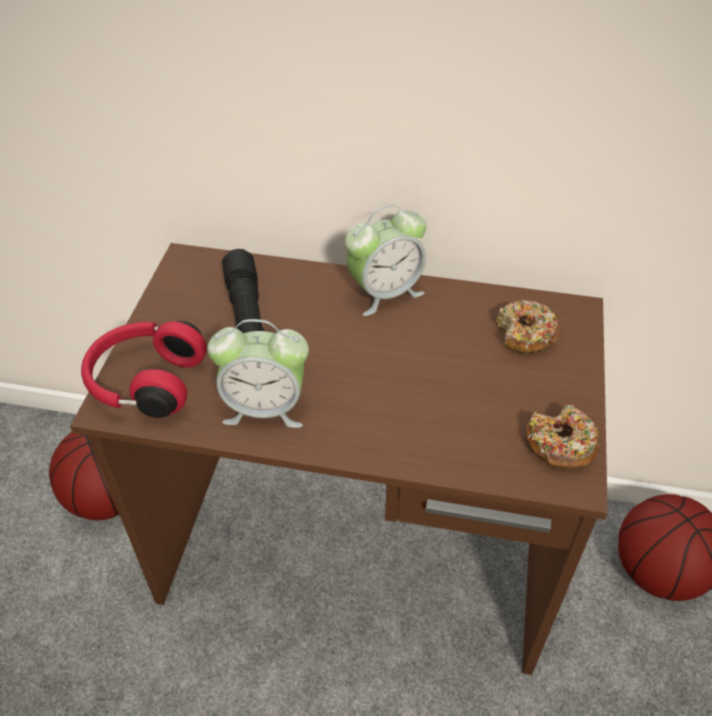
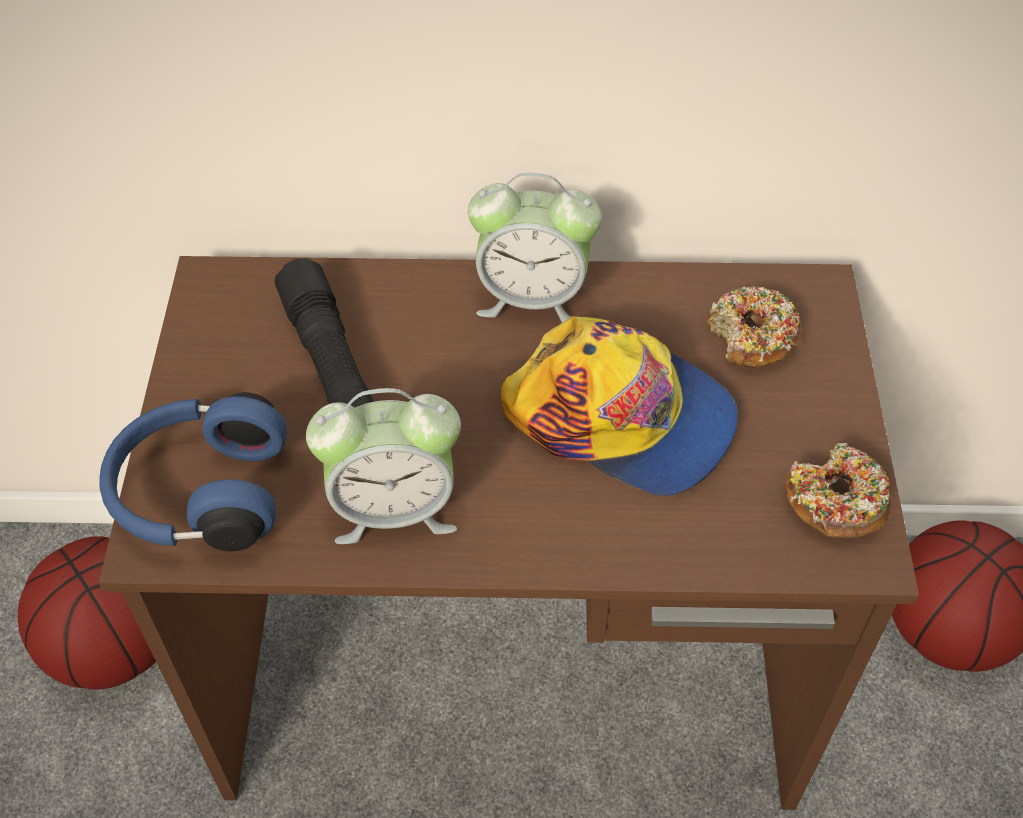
camera: 10 degrees left, 5 degrees up
(145, 382) = (199, 493): red headphones -> blue headphones
(385, 293) = (532, 298): alarm clock -> alarm clock turned 45 degrees clockwise
(427, 372) = (621, 417): none -> cap

